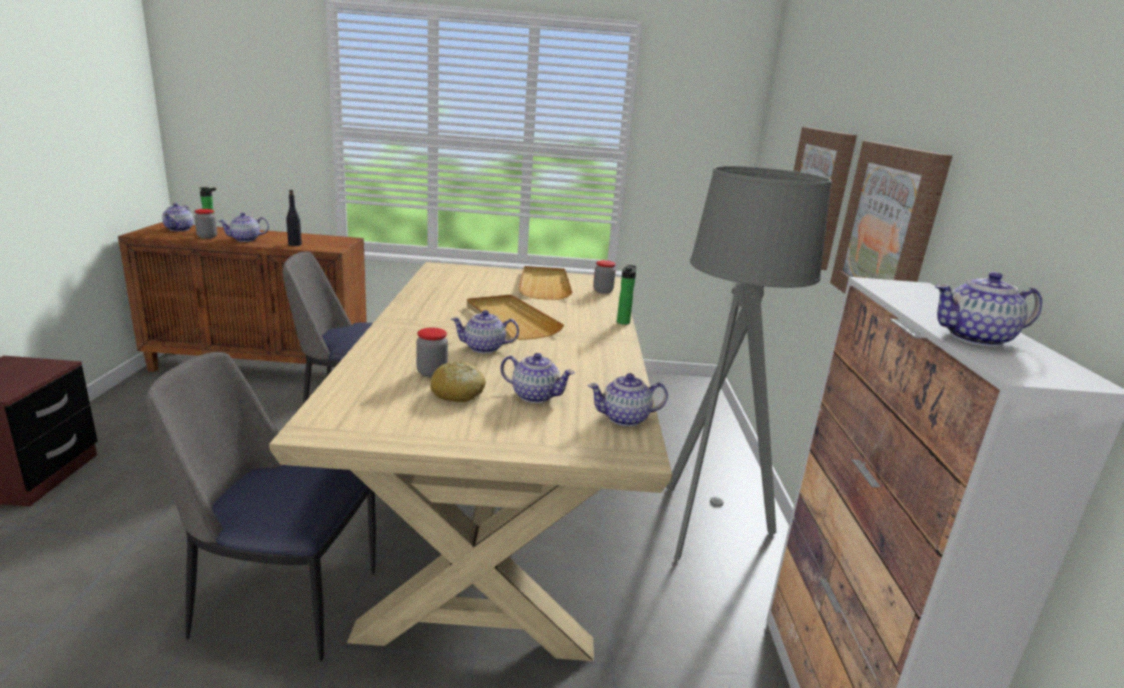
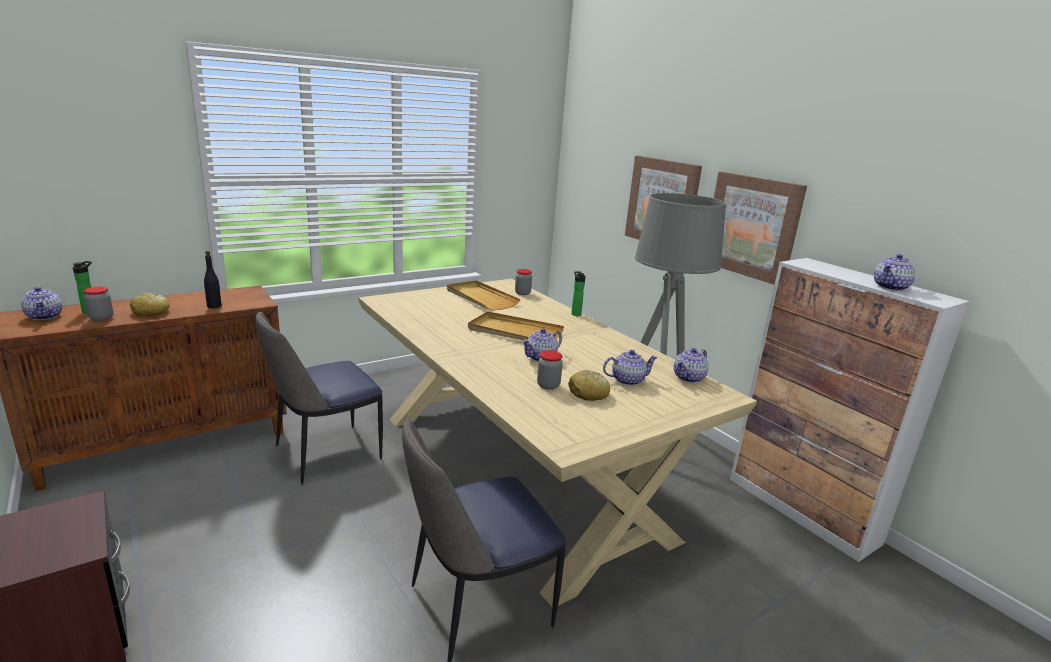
camera: 35 degrees left, 0 degrees up
(245, 239) = (151, 312): teapot -> bread

